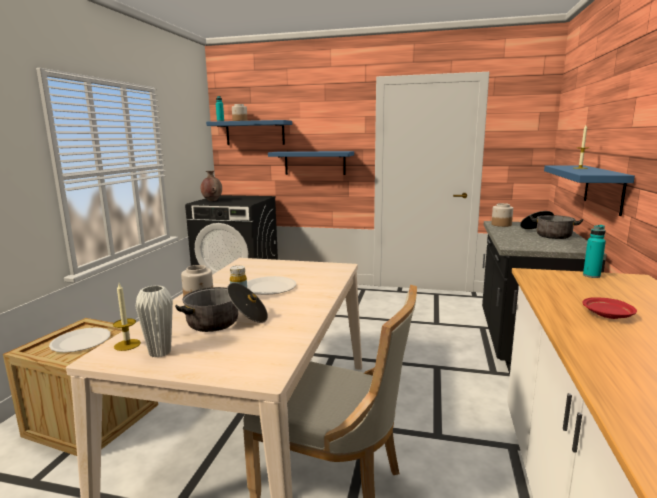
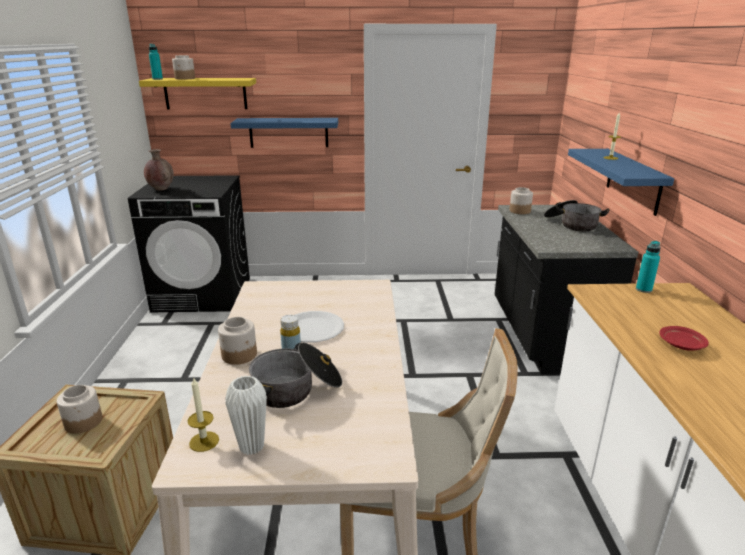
camera: 15 degrees left, 10 degrees up
(81, 341) = (84, 422): white plate -> jar
(255, 133) = (205, 93): blue shelf -> yellow shelf

